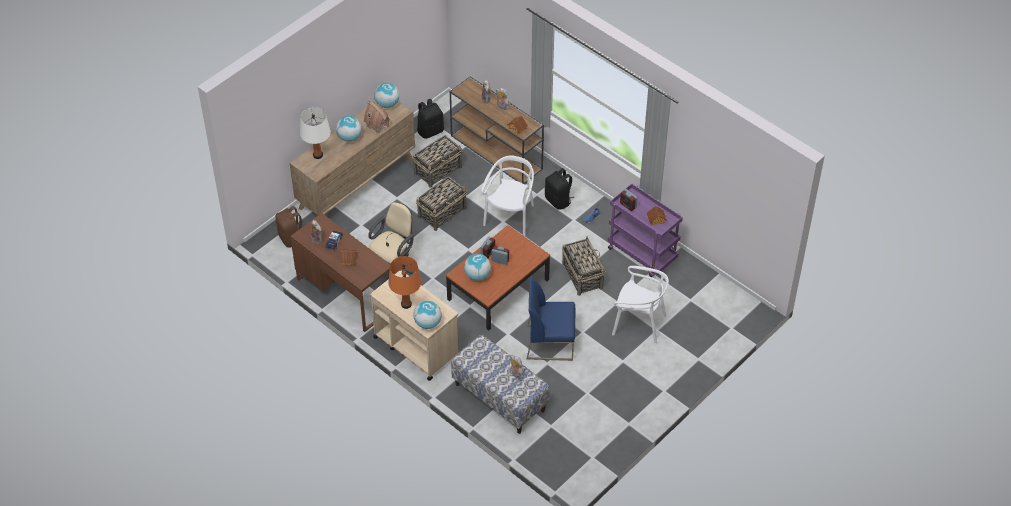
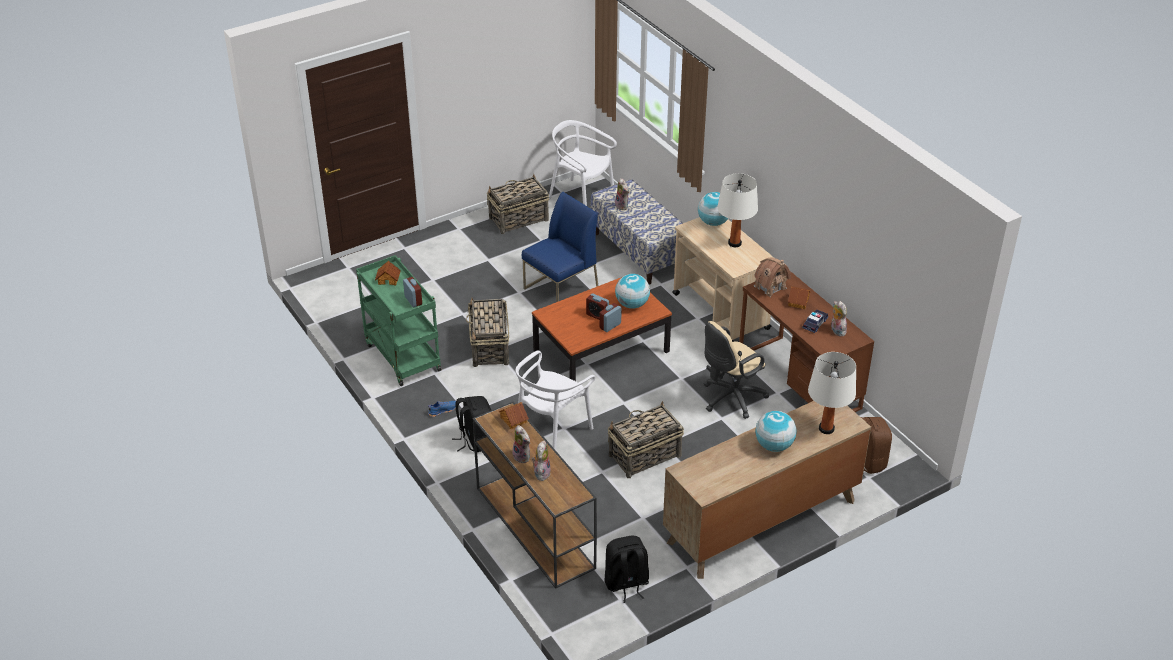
camera: 165 degrees left, 10 degrees down
(377, 125) = (726, 456): toy house -> toy house (770, 287)
(387, 104) = (704, 487): globe -> none
(406, 304) = (734, 243): orange table lamp -> white table lamp
(438, 170) = (632, 517): basket -> basket (518, 219)
(550, 342) = (561, 289): blue chair -> blue chair turned 60 degrees counterclockwise
(638, 323) = (449, 289): white chair -> white chair (581, 197)
(643, 254) = (401, 356): purple cart -> green cart

